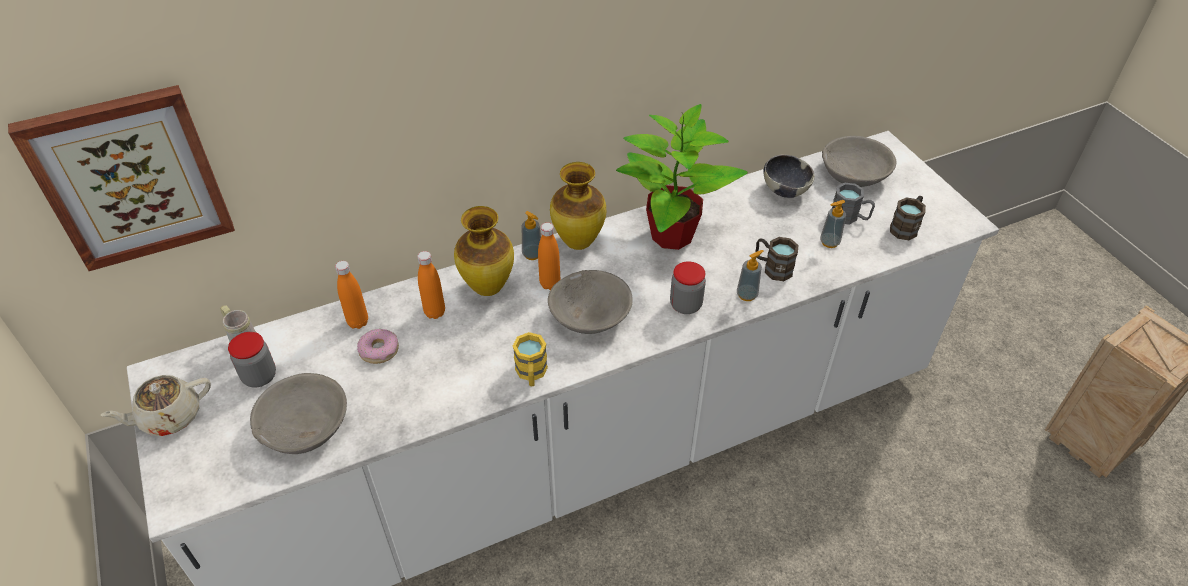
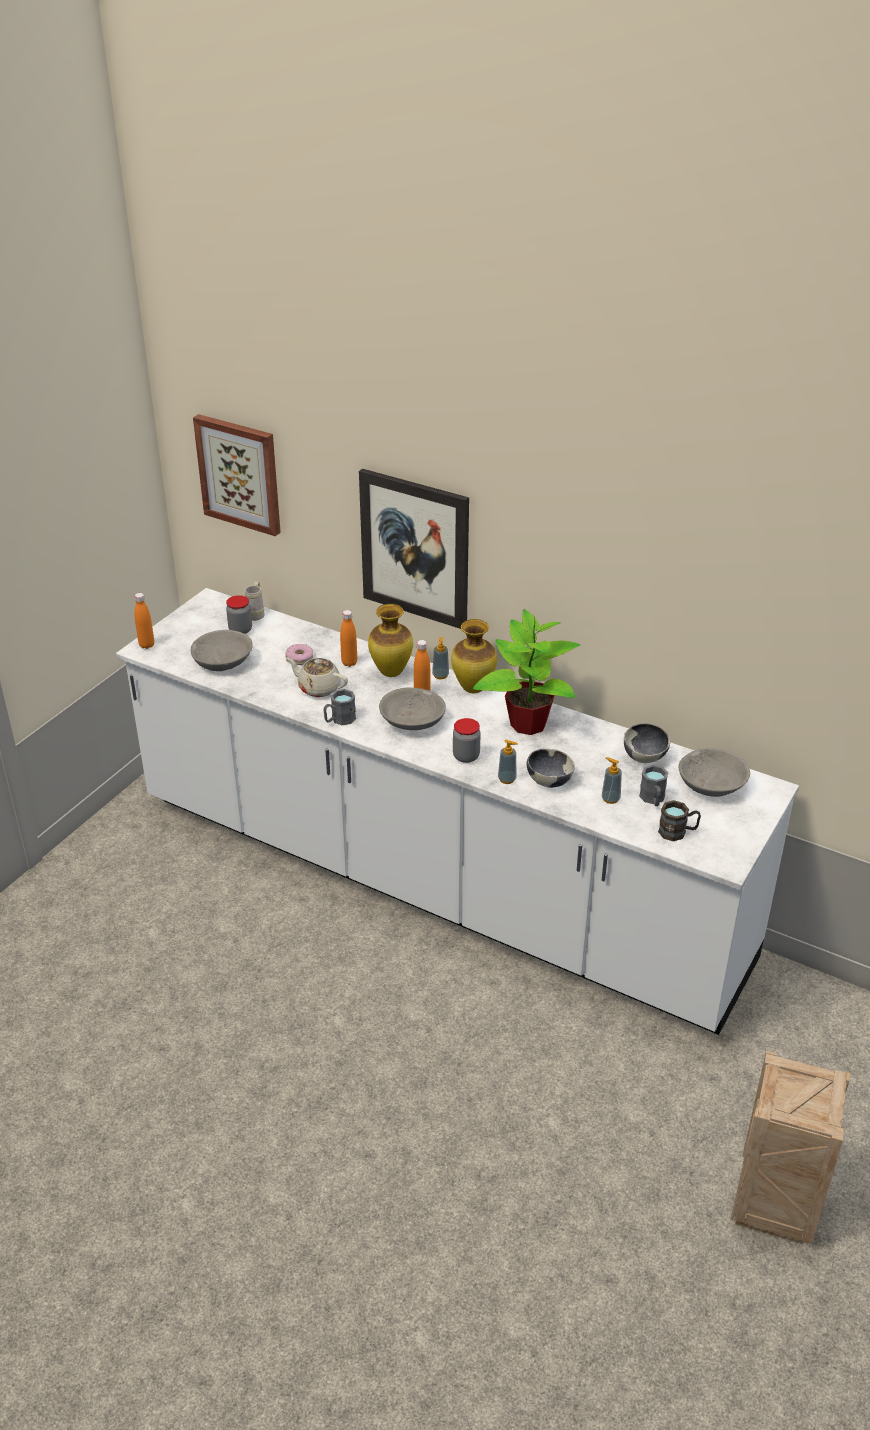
camera: 55 degrees right, 10 degrees down
(169, 417) = (187, 618): beige teapot -> beige teapot (318, 688)
(358, 322) = (312, 640): orange bottle -> orange bottle (147, 645)
(455, 128) = (415, 548): none -> picture
(531, 374) = (339, 720): yellow mug -> grey mug
(772, 268) = (549, 781): brown mug -> bowl

